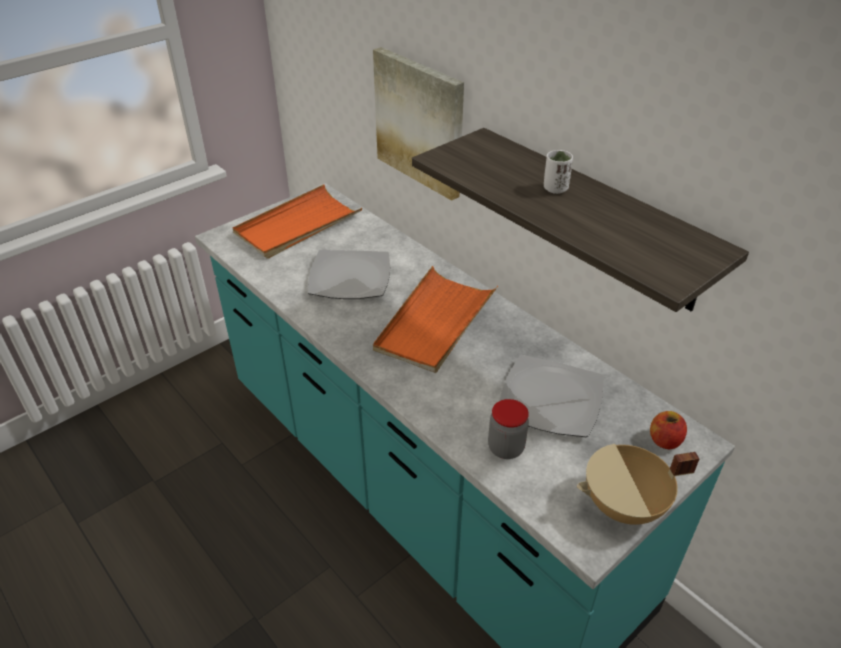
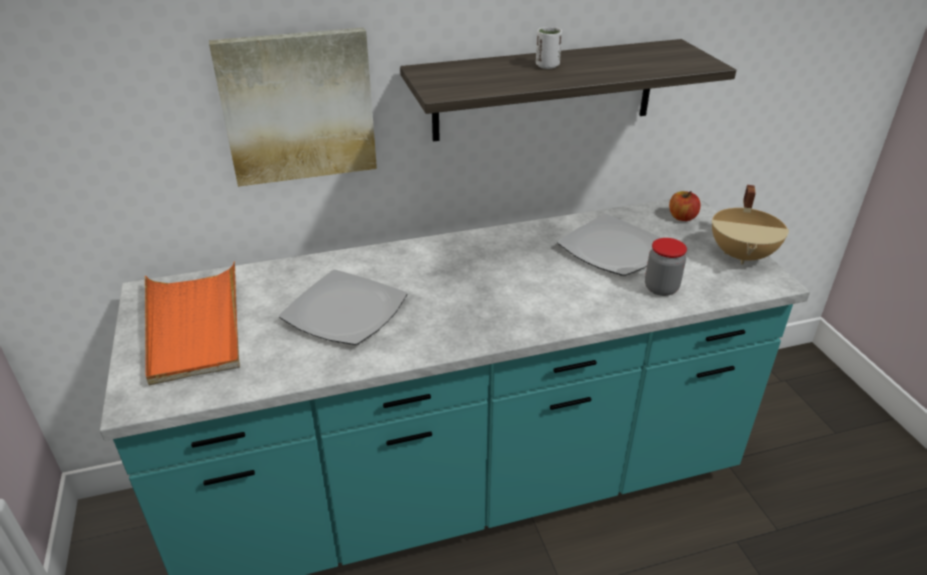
camera: 65 degrees left, 5 degrees down
(435, 322) = (470, 277): orange tray -> none

